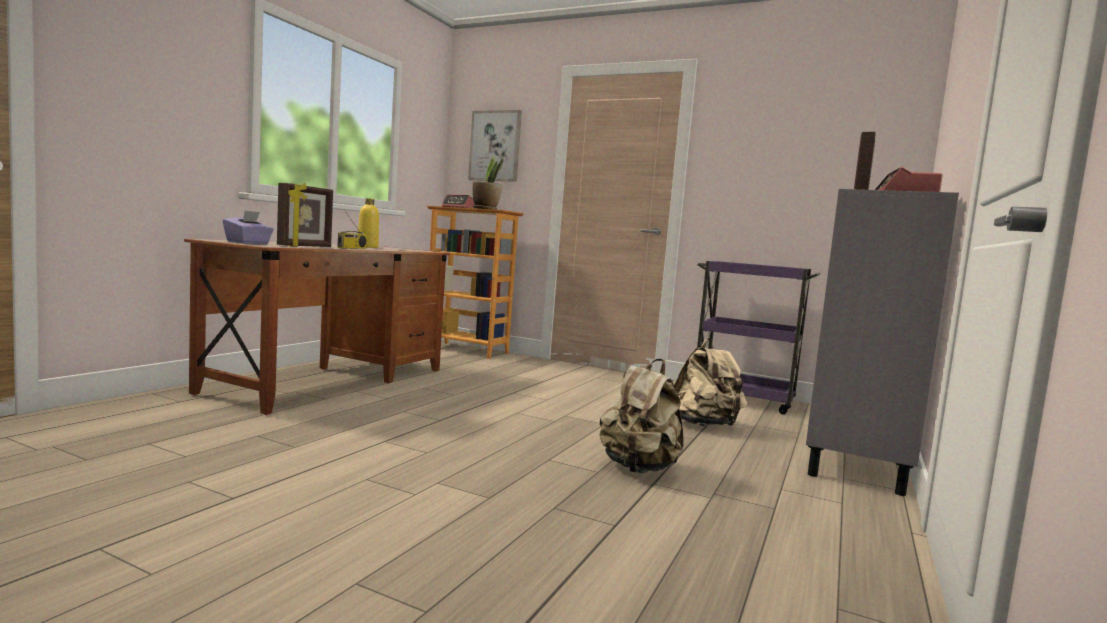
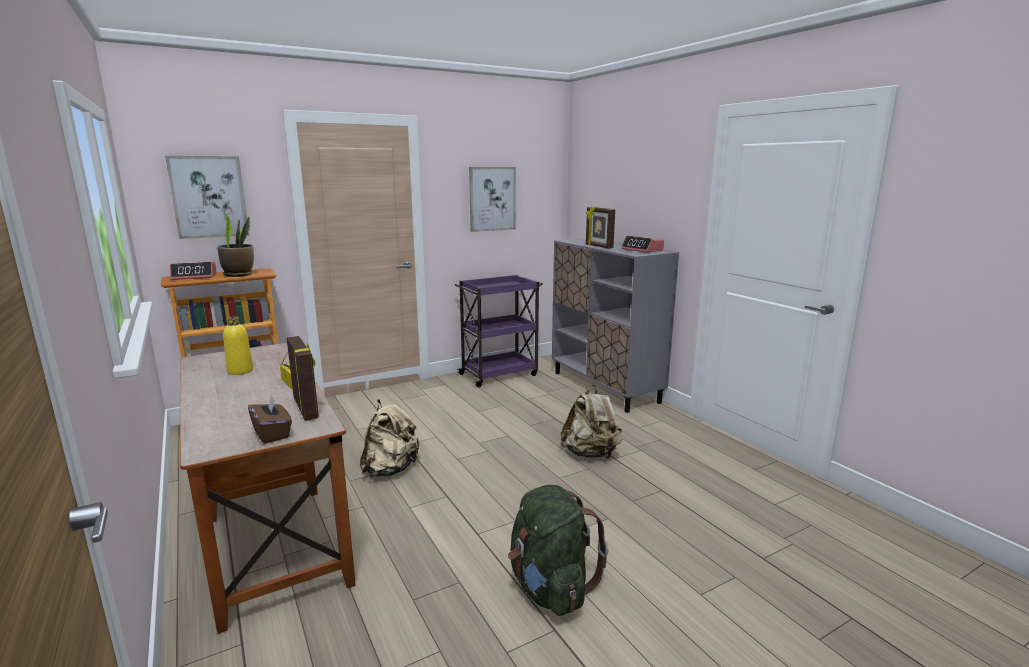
camera: 55 degrees left, 10 degrees up
(248, 243) = (272, 433): purple tissue box -> brown tissue box
(308, 485) = (550, 588): none -> green backpack
(704, 425) = (535, 405): beige backpack -> beige backpack (390, 469)
(788, 159) = (492, 199): none -> picture

